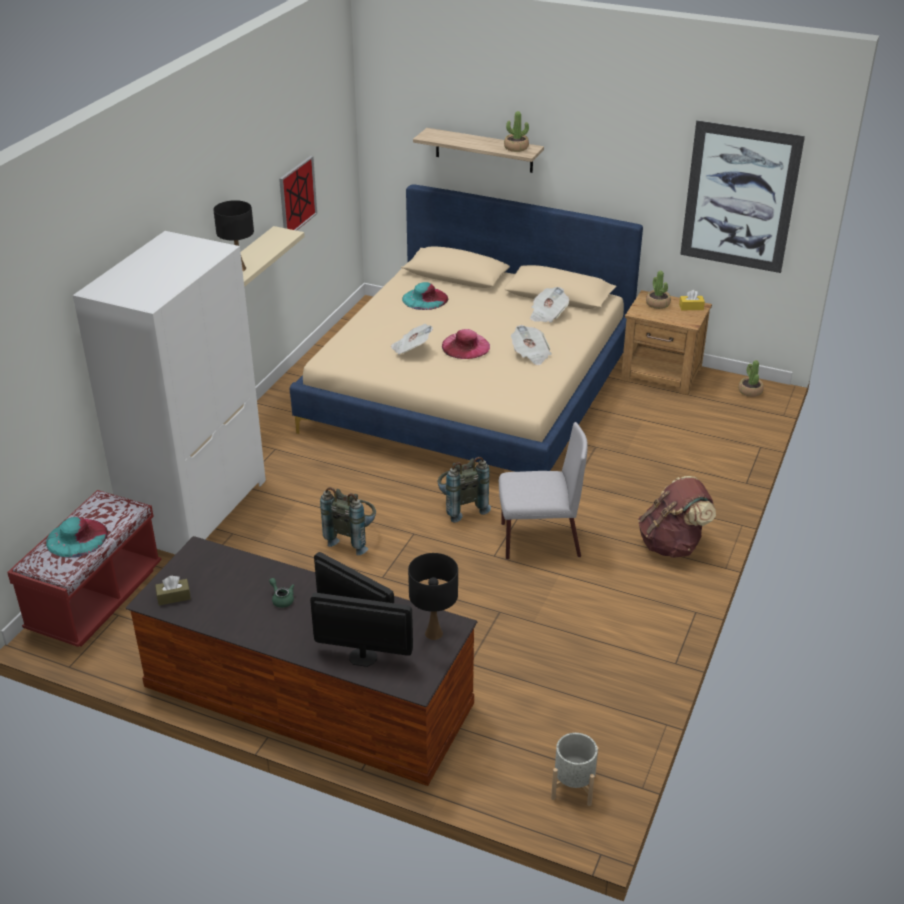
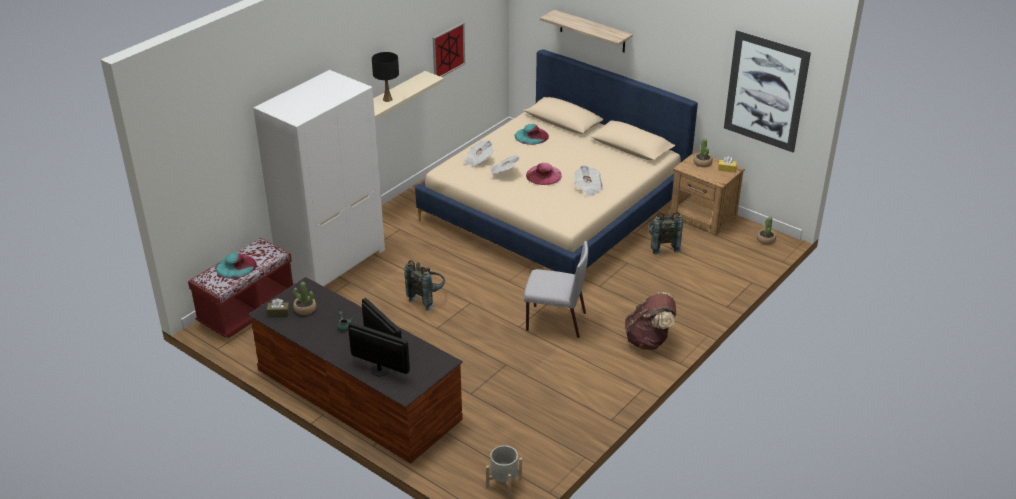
camera: 15 degrees right, 0 degrees up
(434, 633) = (431, 364): black table lamp -> none
(460, 507) = (510, 290): grey backpack -> grey backpack (662, 245)
(516, 148) = (611, 33): potted plant -> potted plant (305, 309)
(547, 315) = (615, 160): newspaper -> newspaper (478, 160)

